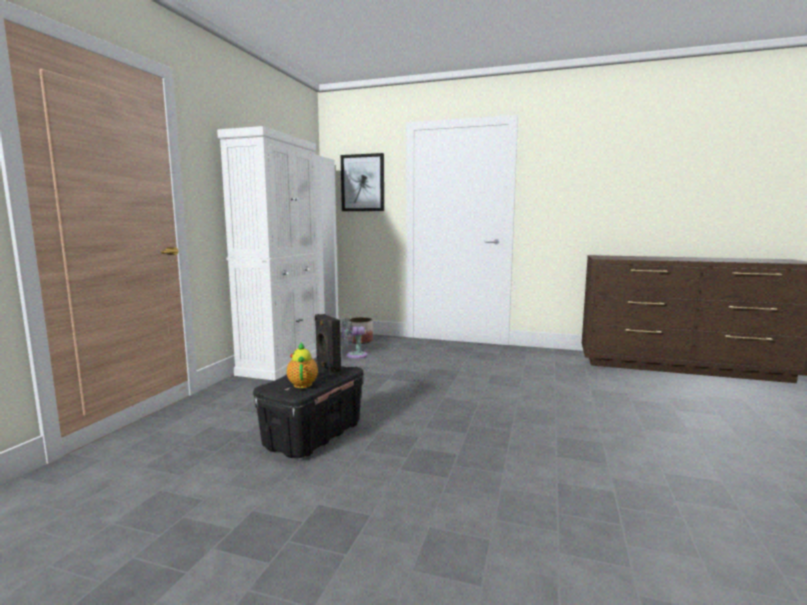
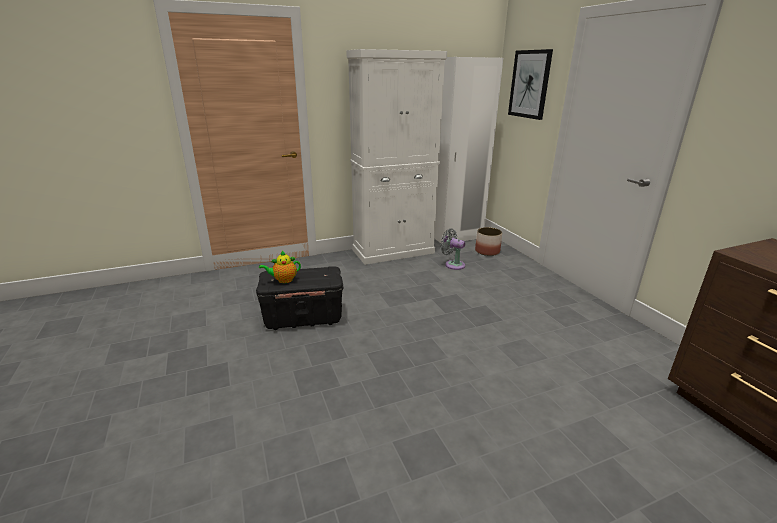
camera: 50 degrees right, 15 degrees up
(303, 384) = (283, 280): teapot -> teapot turned 150 degrees counterclockwise
(327, 367) = (322, 273): black speaker -> none

